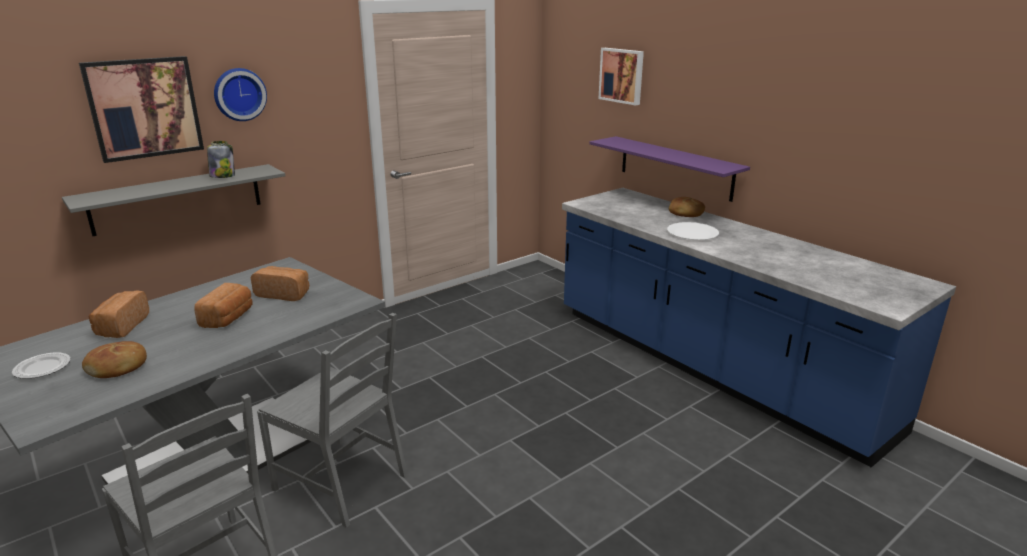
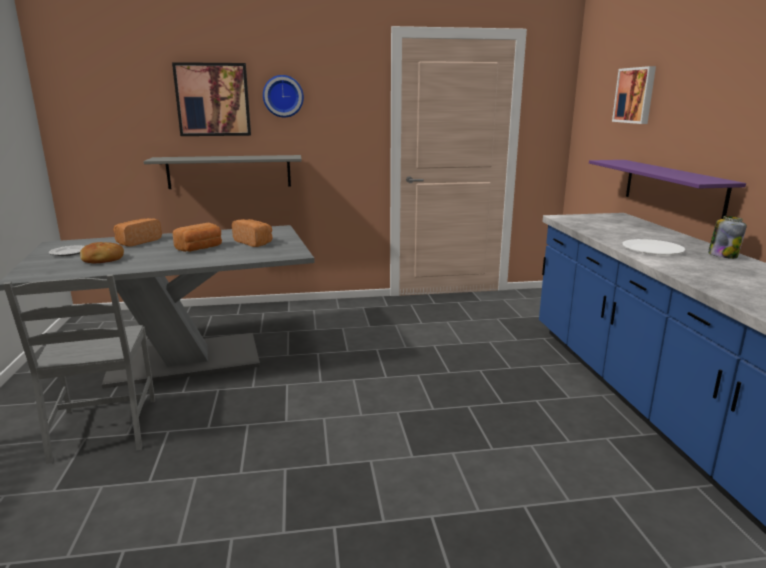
camera: 30 degrees right, 5 degrees down
(223, 176) = (259, 156): jar -> jar (722, 256)
(343, 481) = (243, 400): grey chair -> none
(685, 213) = (667, 235): bread -> none

